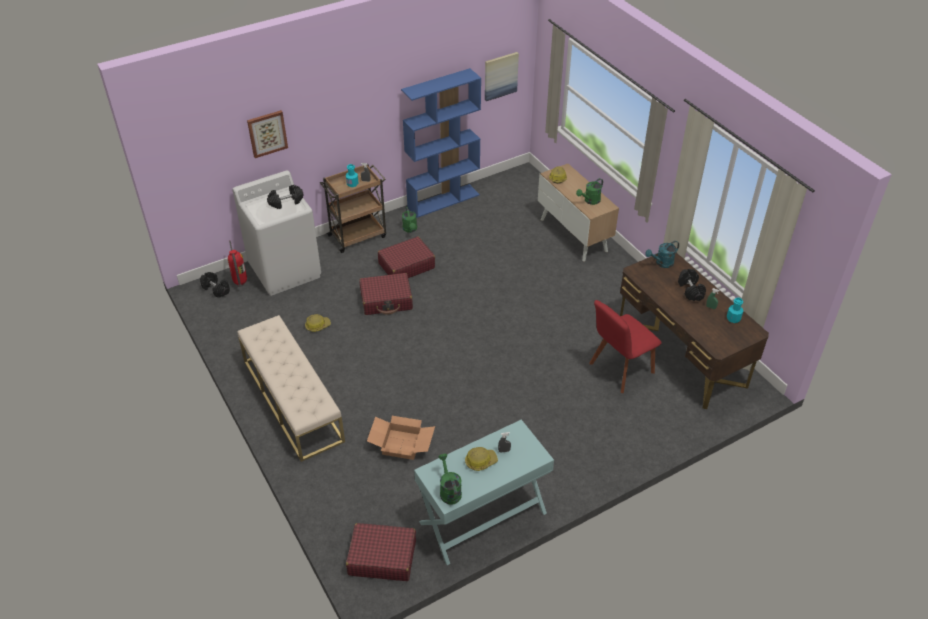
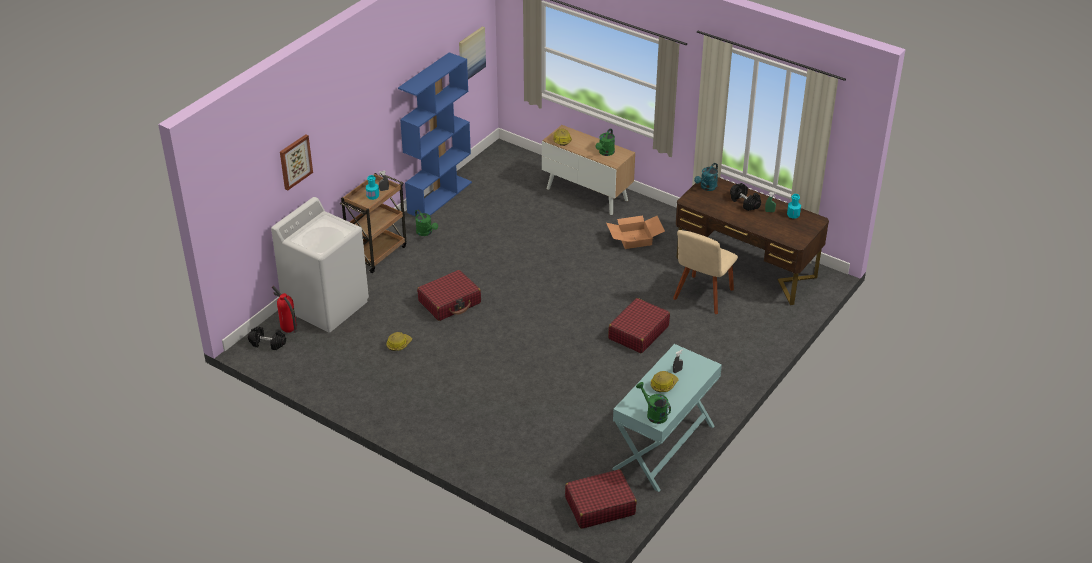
camera: 25 degrees left, 5 degrees down
(286, 202) = (330, 227): black dumbbell -> none
(292, 400) = (424, 414): beige bench -> none
(401, 445) = (553, 416): cardboard box -> cardboard box (634, 239)
(406, 266) = (446, 266): red suitcase -> red suitcase (638, 332)
(619, 370) = (702, 296): red chair -> beige chair

